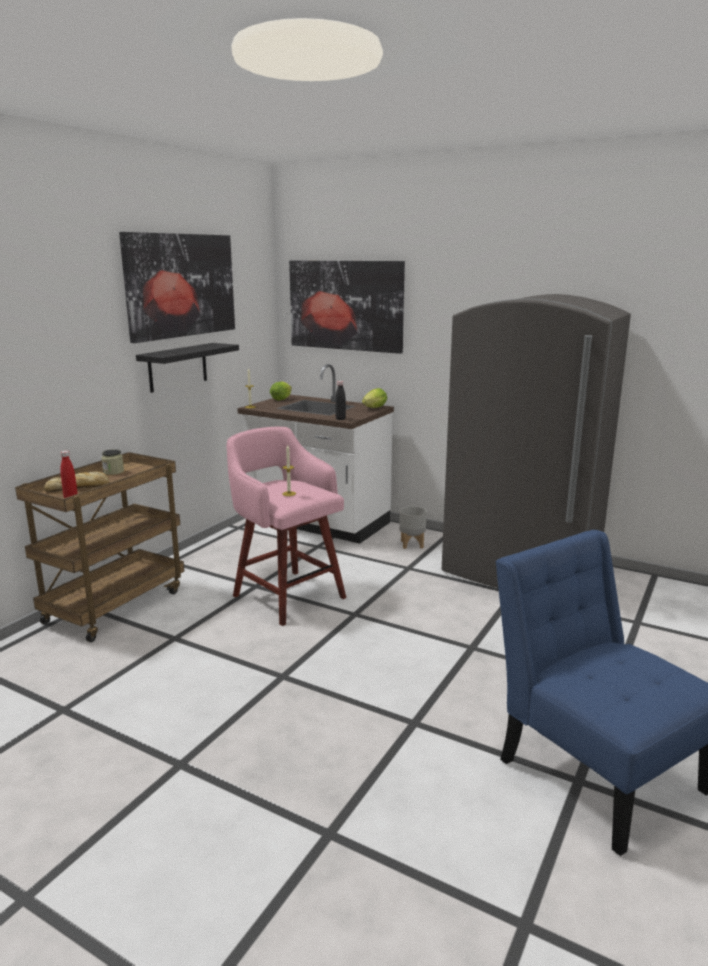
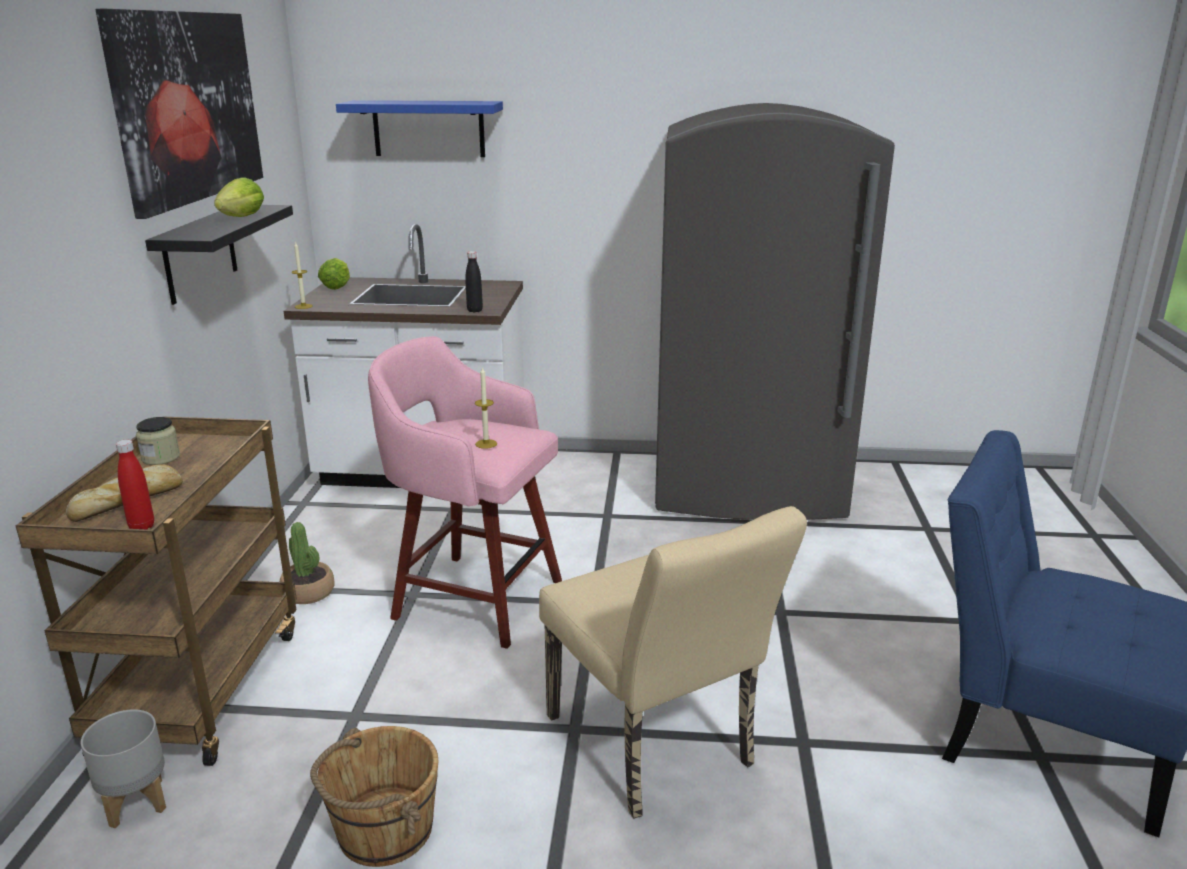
camera: 25 degrees left, 5 degrees up
(141, 695) = (383, 830): none -> brown bucket
(203, 573) = (308, 592): none -> potted plant
(319, 700) = (657, 750): none -> beige chair
(346, 305) = (428, 128): picture -> blue shelf
(373, 408) = (498, 287): lettuce -> lettuce (239, 218)
(412, 544) = (582, 479): grey planter -> grey planter (136, 802)

